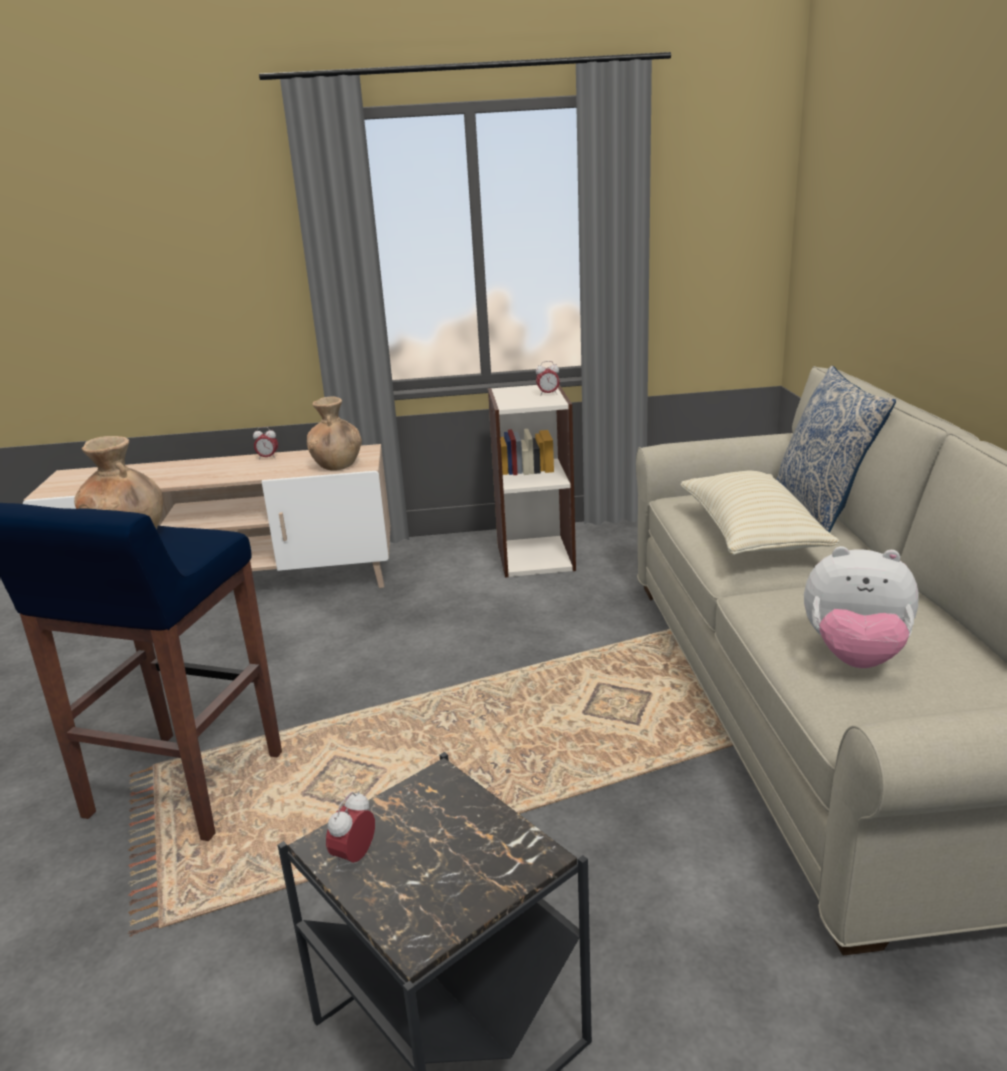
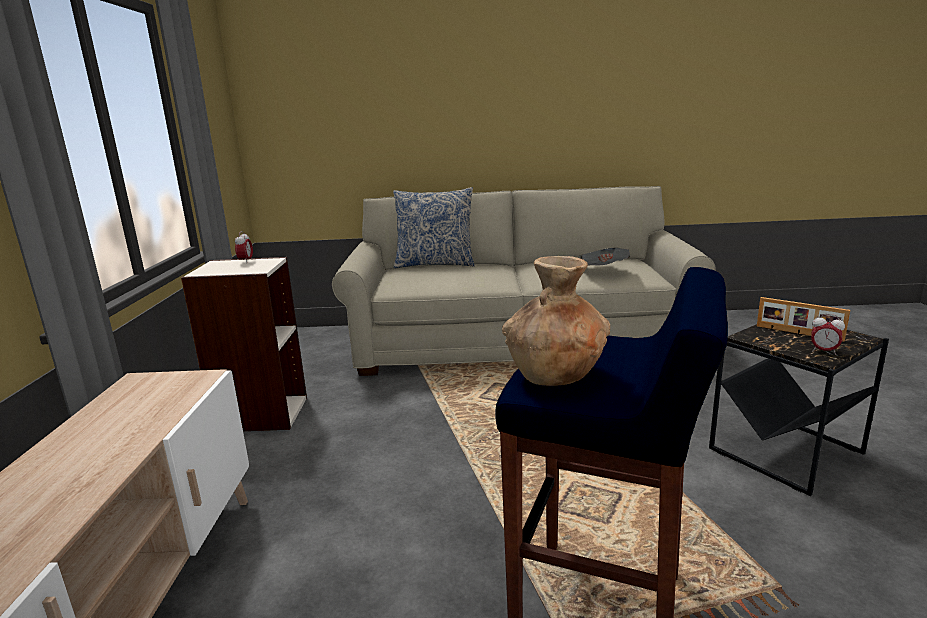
camera: 85 degrees left, 5 degrees down
(268, 458) = (61, 445): alarm clock -> none
(337, 465) = (176, 392): brown vase -> none
(449, 849) = (798, 333): none -> picture frame
(751, 535) = (464, 277): beige pillow -> none
(854, 656) = (603, 271): plush toy -> newspaper

